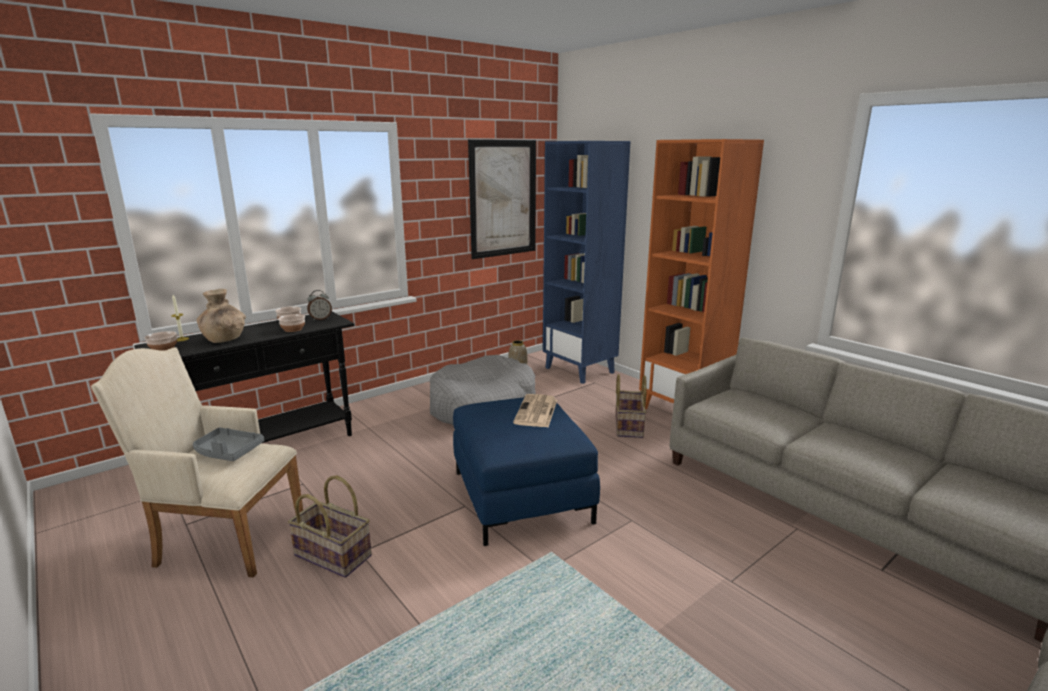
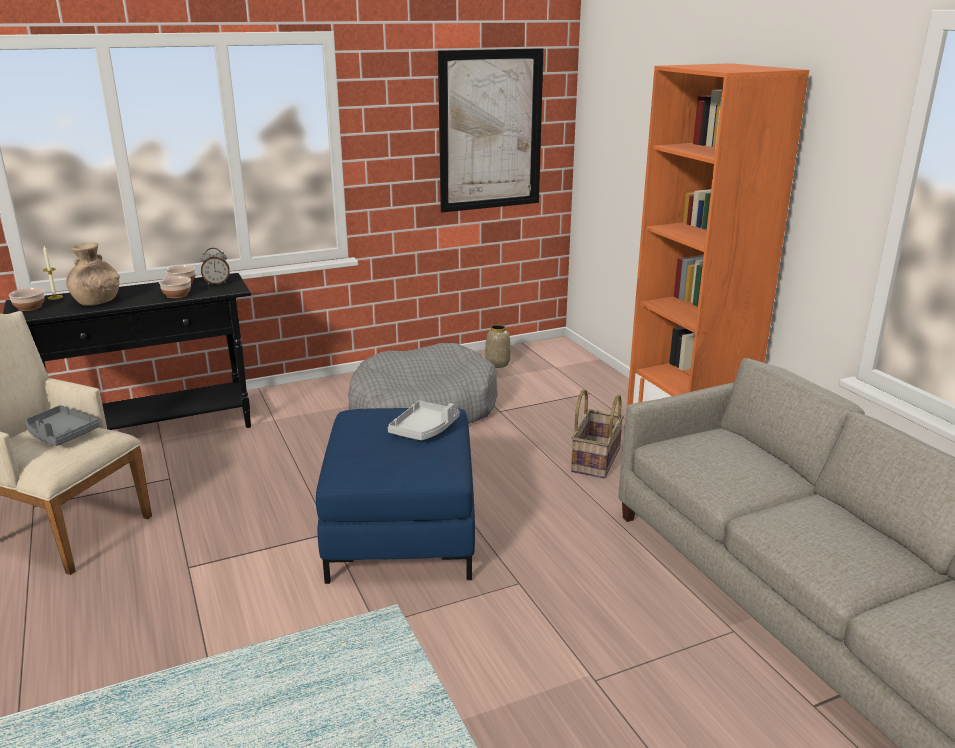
camera: 15 degrees right, 5 degrees up
(334, 555) = (160, 565): basket -> none
(536, 412) = (425, 429): newspaper -> grey tray
(580, 370) = (580, 373): blue bookcase -> none

